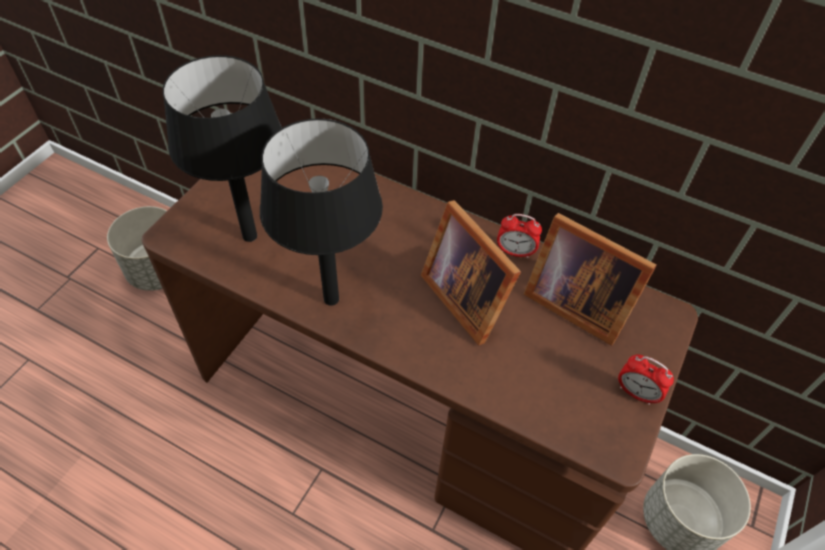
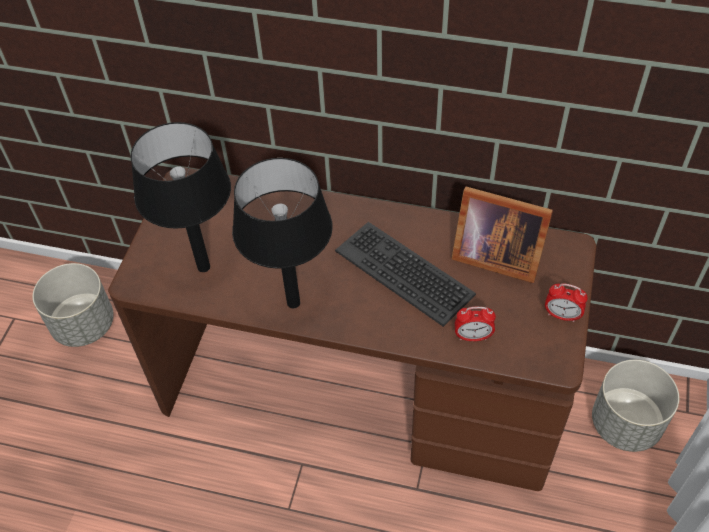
camera: 10 degrees left, 0 degrees up
(466, 296) = (405, 272): picture frame -> keyboard
(515, 252) = (434, 225): alarm clock -> alarm clock (473, 336)

